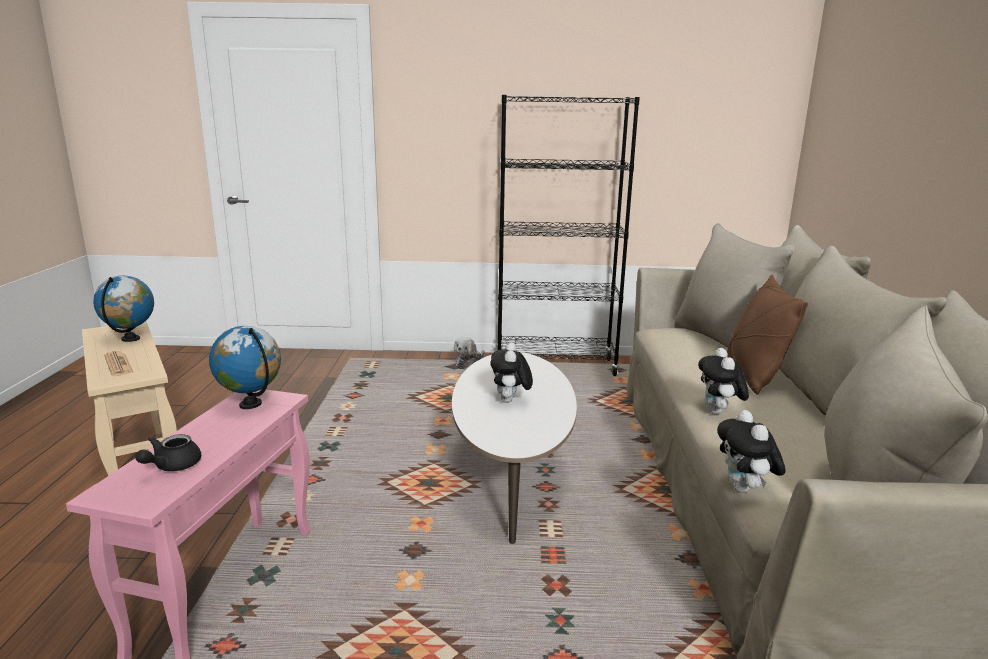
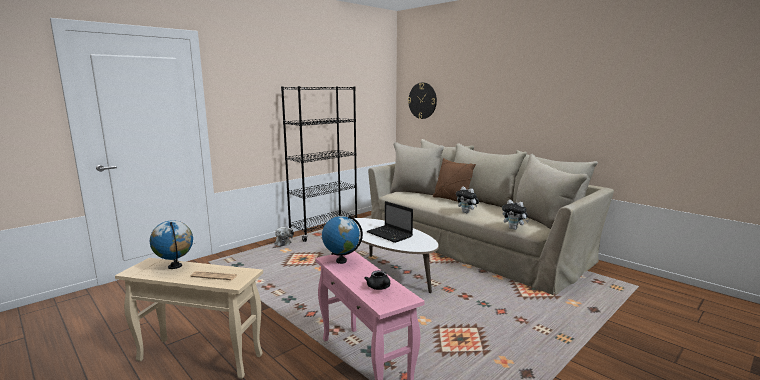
camera: 45 degrees left, 5 degrees down
(510, 401) = (390, 235): plush toy -> laptop
(838, 135) = (422, 100): none -> wall clock

